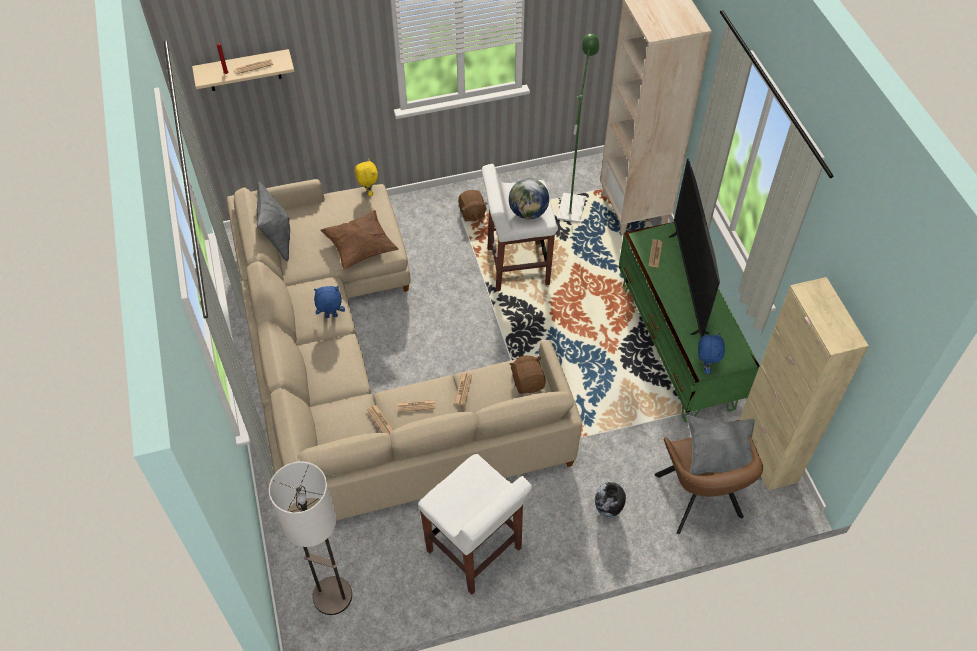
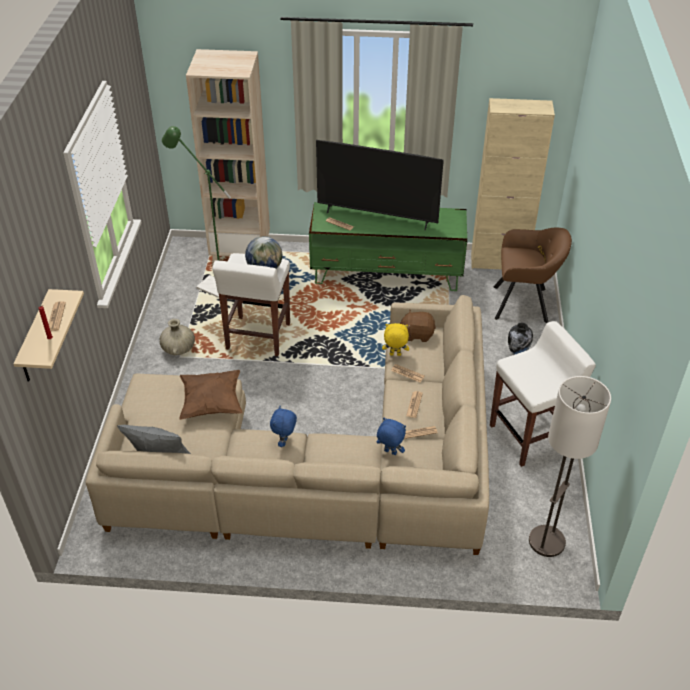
camera: 70 degrees left, 10 degrees down
(368, 192) = (140, 384): yellow plush toy -> yellow plush toy (395, 355)
(472, 213) = (178, 348): brown plush toy -> beige vase
(705, 366) = (456, 232): blue plush toy -> blue plush toy (389, 452)
(719, 455) = (524, 255): grey pillow -> none

